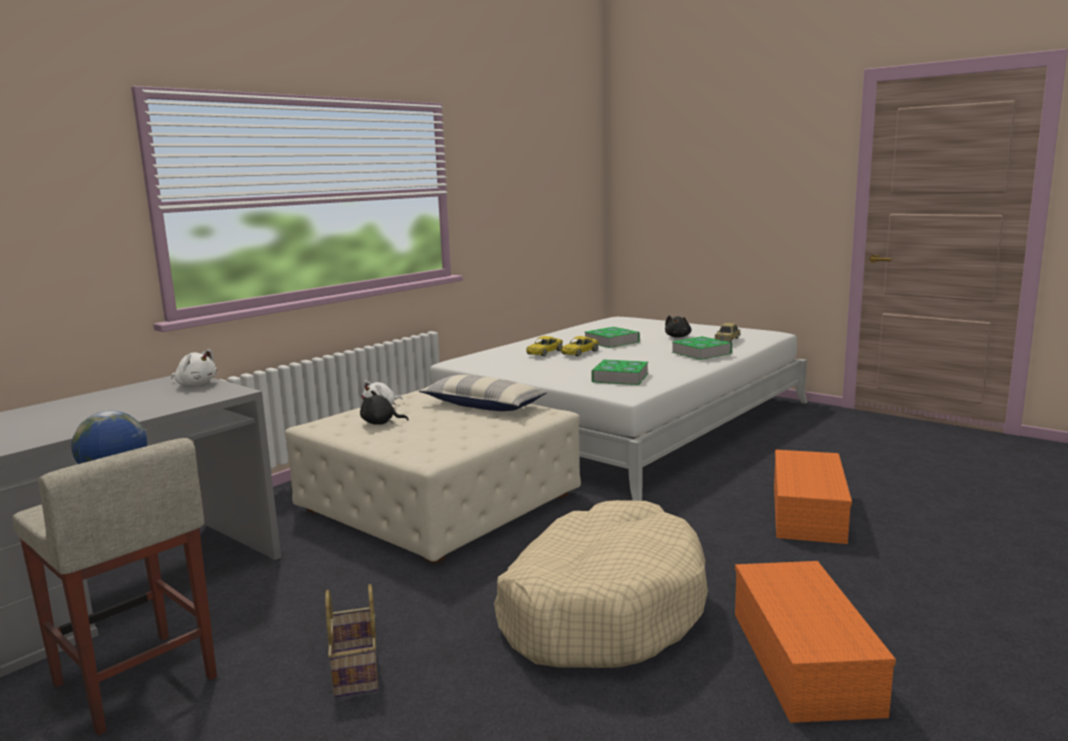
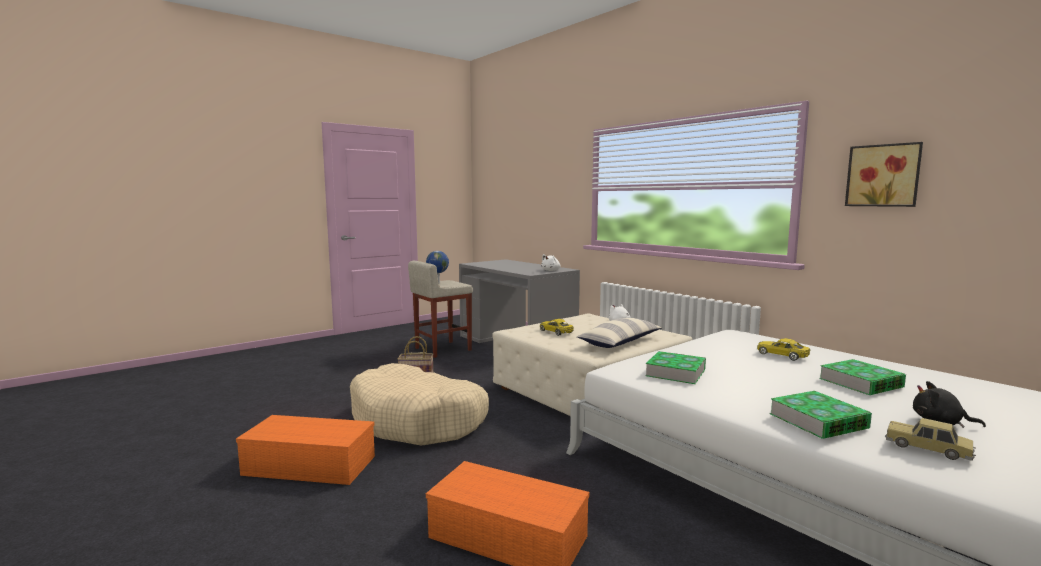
camera: 100 degrees right, 5 degrees down
(380, 423) = (586, 324): black plush toy -> none
(495, 183) = (883, 175): none -> picture
(580, 352) = (785, 366): yellow toy car -> yellow toy car (556, 332)

